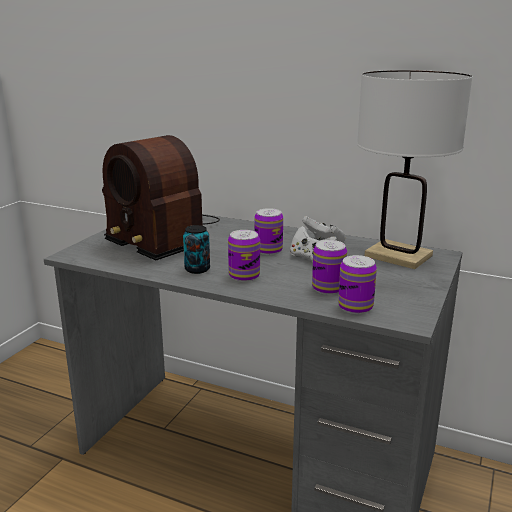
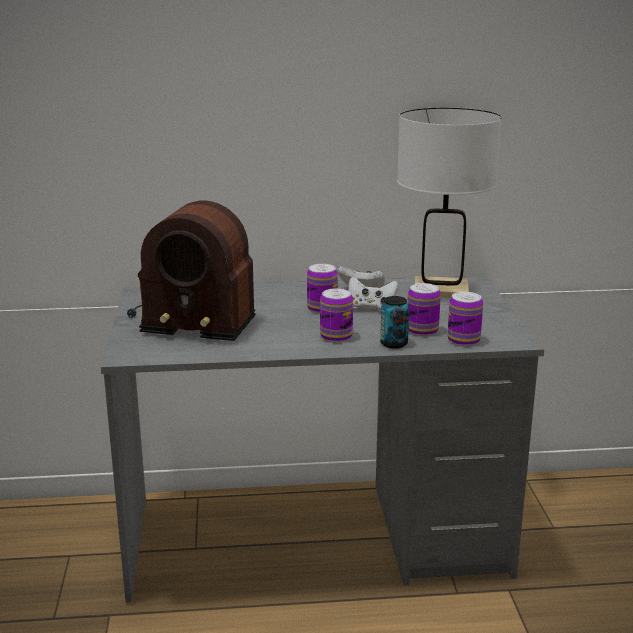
camera: 30 degrees left, 0 degrees up
(197, 269) = (283, 340): can -> can (394, 344)

